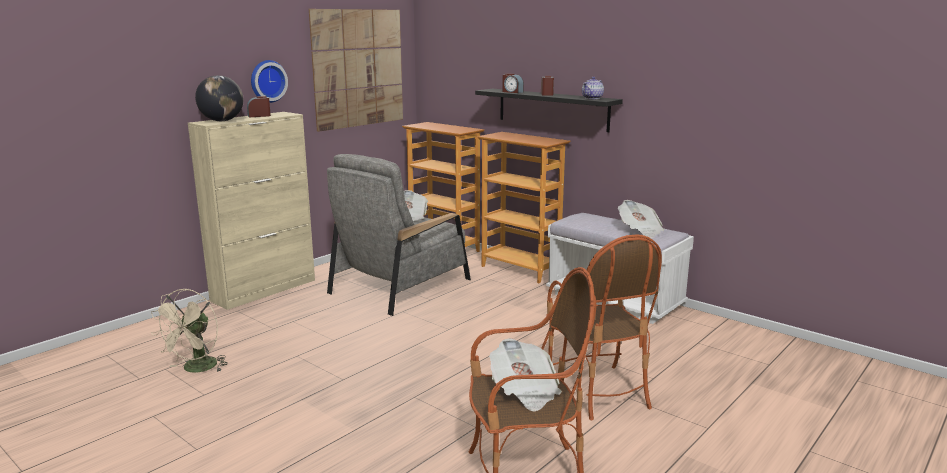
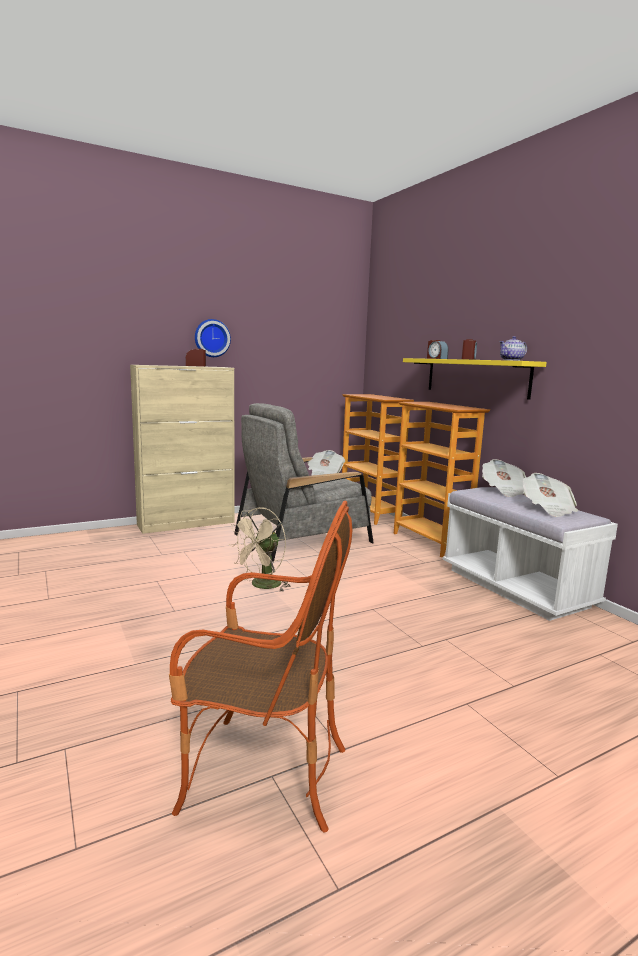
camera: 20 degrees right, 5 degrees down
(196, 369) = (67, 576): beige fan -> beige fan (262, 586)
(222, 121) = (157, 365): globe -> none
(358, 68) = (305, 338): picture -> none
(524, 391) = (267, 660): newspaper -> newspaper (504, 491)
(552, 109) = (475, 377): black shelf -> yellow shelf
(597, 391) = (431, 685): armchair -> none

